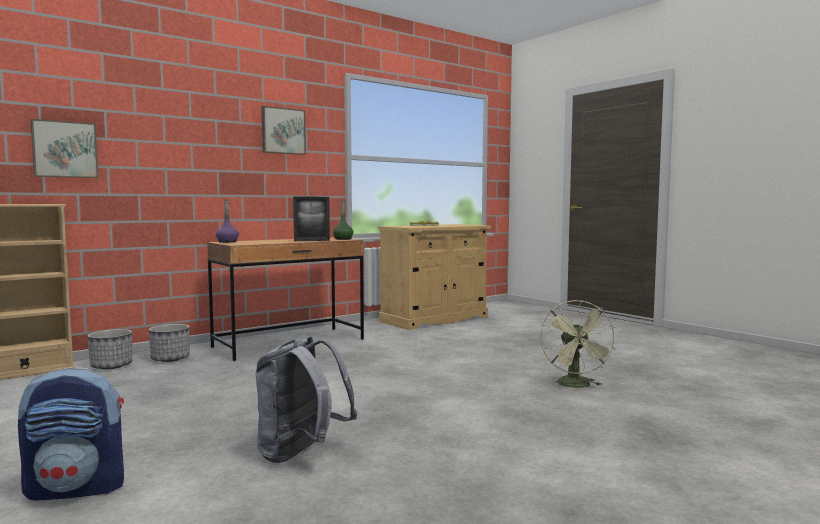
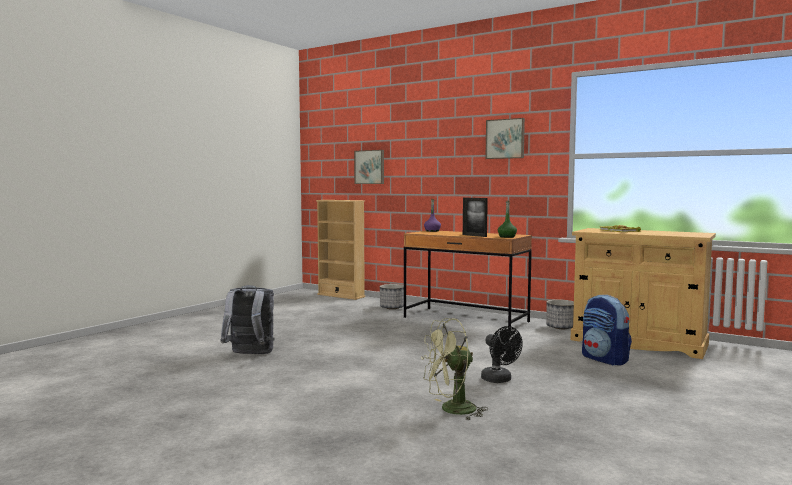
camera: 70 degrees right, 0 degrees up
(78, 488) = (203, 333): backpack -> backpack (605, 359)
(111, 366) = (366, 303): planter -> planter (561, 327)
(504, 363) = (499, 380): none -> black fan

